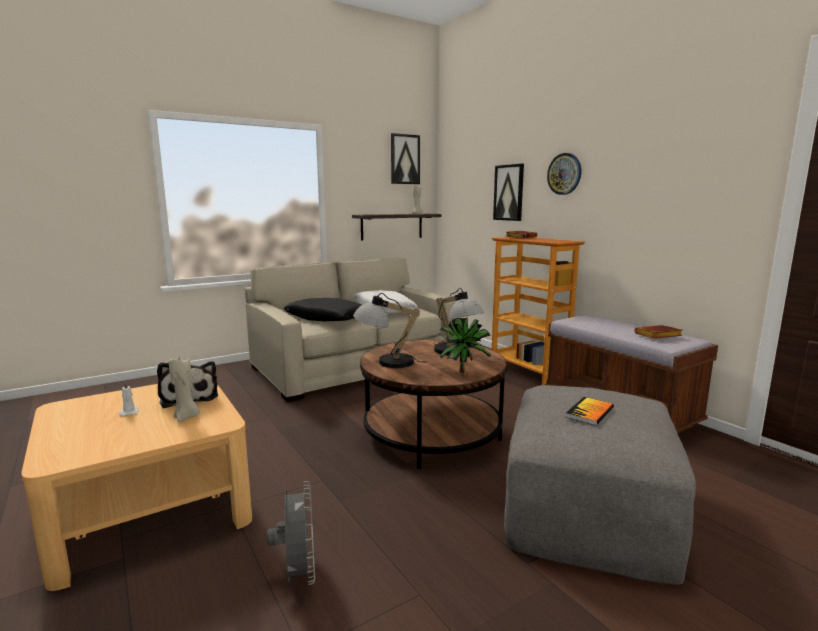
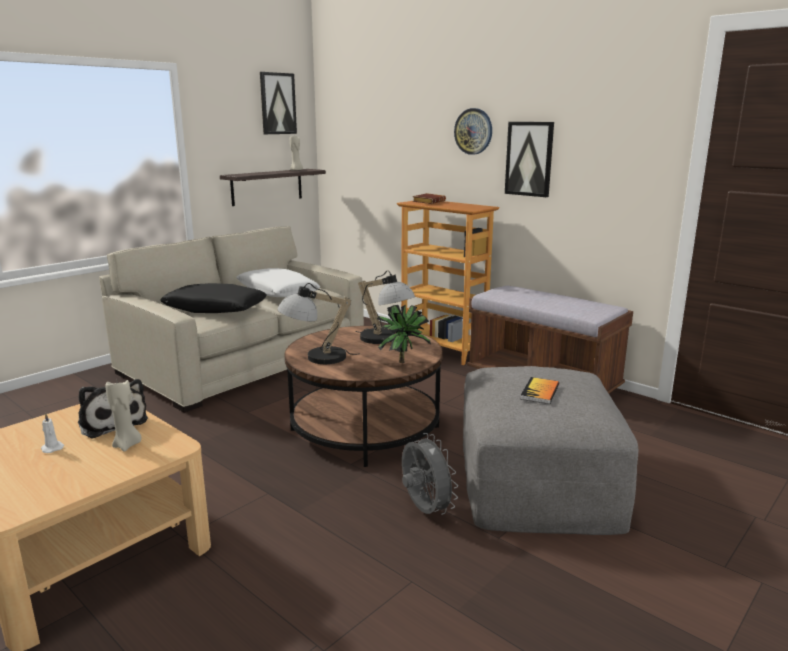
camera: 15 degrees left, 5 degrees up
(298, 574) = (287, 585): grey fan -> grey fan (424, 510)
(509, 192) = (409, 148): picture -> picture (529, 159)
(657, 336) = (579, 306): brown book -> none

